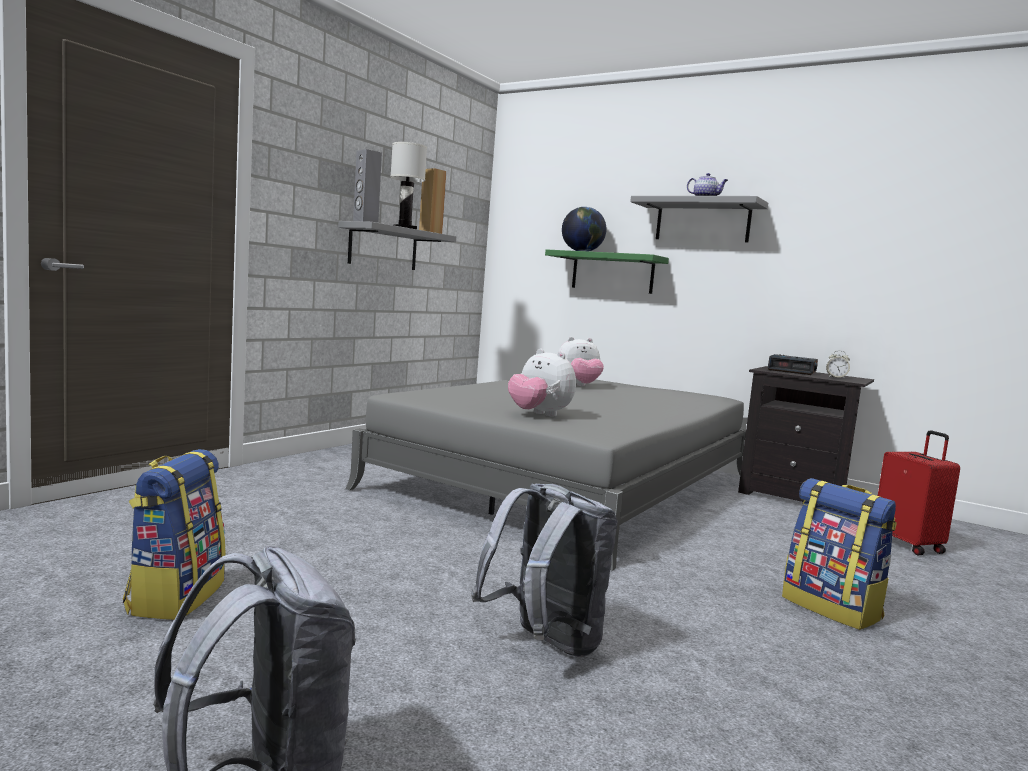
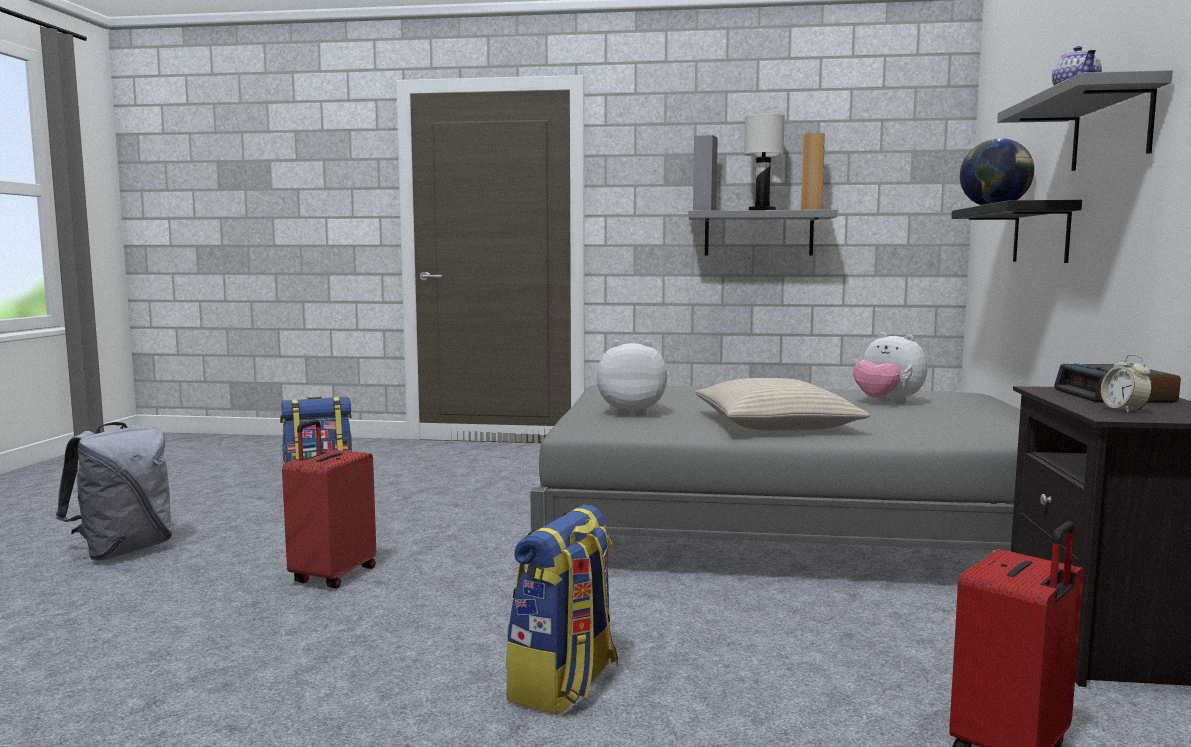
camera: 65 degrees right, 0 degrees up
(539, 415) = (631, 412): plush toy -> plush toy turned 75 degrees clockwise
(544, 644) = (332, 576): grey backpack -> red suitcase
(612, 272) = (1041, 234): green shelf -> black shelf
(624, 409) = (775, 424): none -> beige pillow

